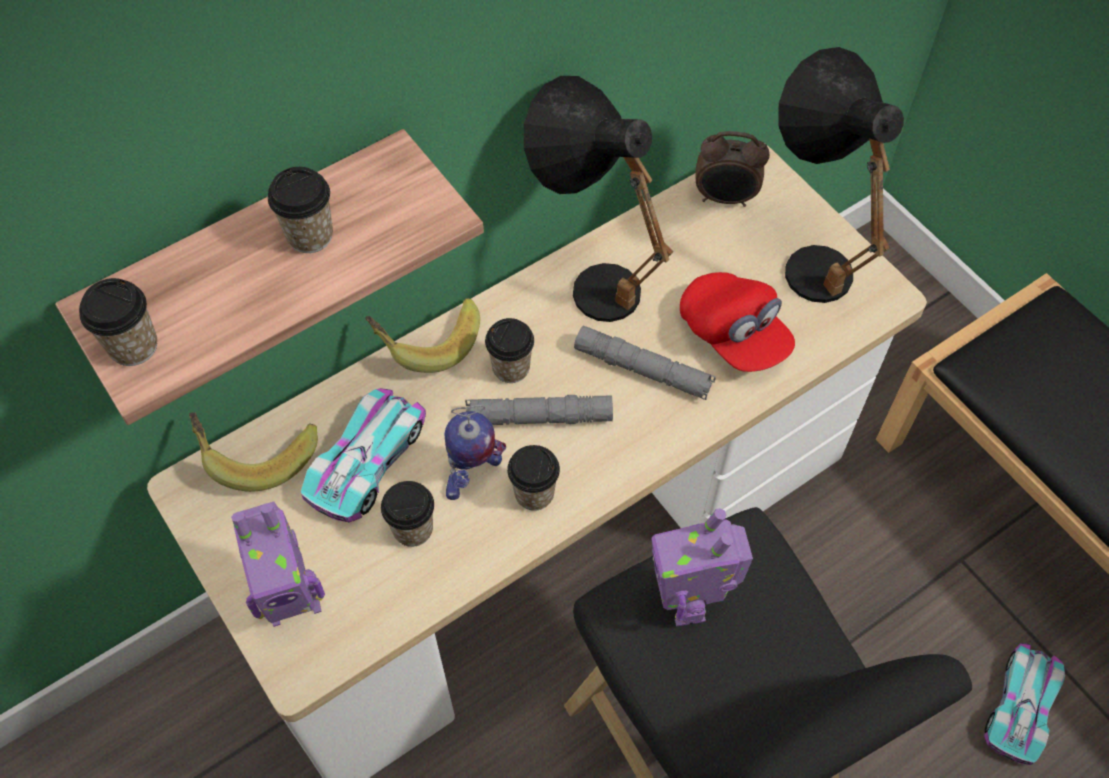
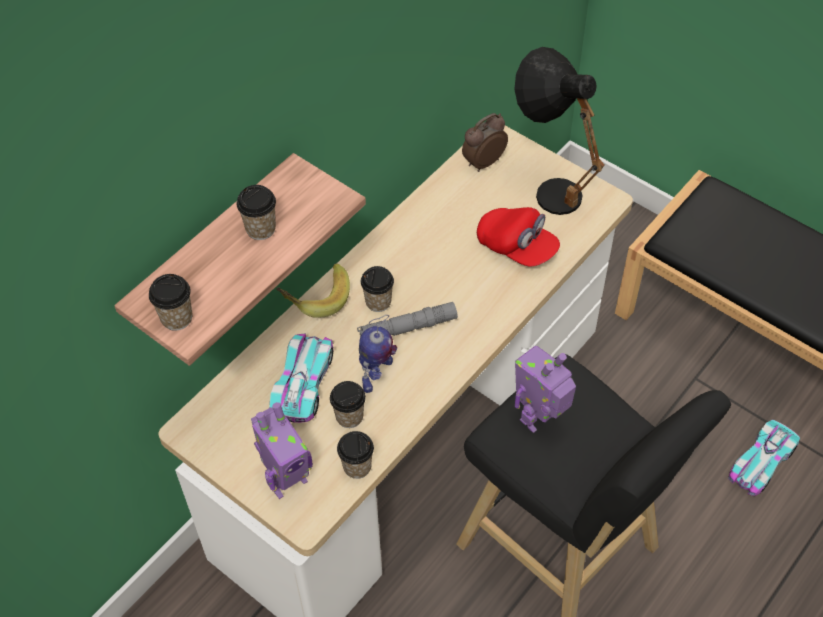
camera: 15 degrees left, 5 degrees down
(257, 452) = (226, 396): banana -> none
(534, 493) = (421, 375): cup -> cup (357, 466)
(589, 277) = (410, 232): black table lamp -> none
(643, 369) = (465, 282): grey flashlight -> none
(689, 601) = (539, 419): toy robot -> toy robot turned 75 degrees clockwise
(725, 198) = (483, 162): alarm clock -> alarm clock turned 150 degrees clockwise
(1021, 705) = (762, 461): toy car -> toy car turned 150 degrees counterclockwise

